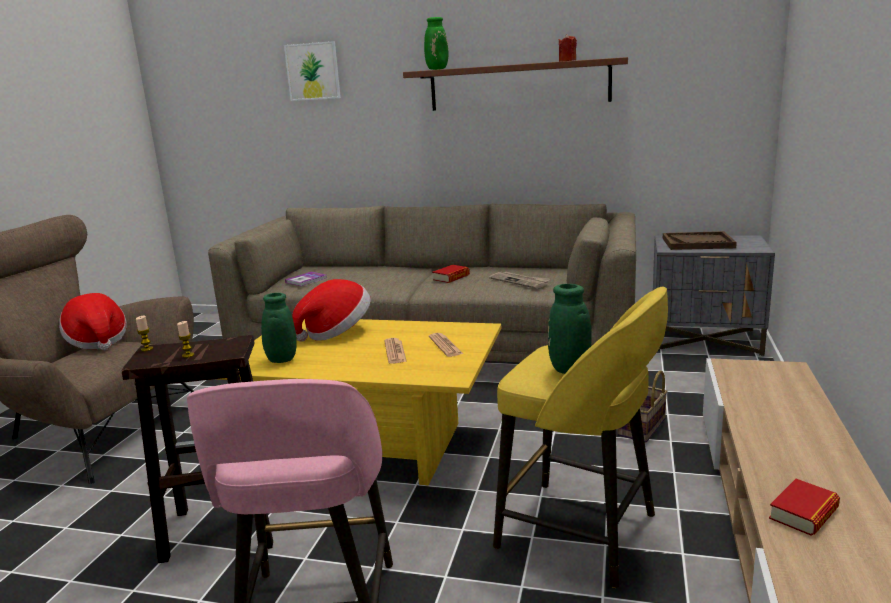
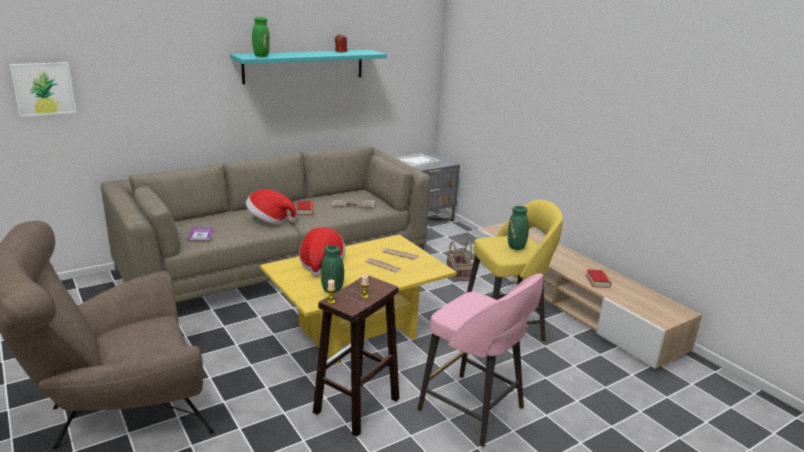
camera: 50 degrees left, 5 degrees up
(97, 341) = (115, 330): hat -> hat (269, 220)
(313, 71) = (134, 51): picture -> picture (44, 89)
(518, 85) = (304, 66): brown shelf -> turquoise shelf
(698, 243) = (416, 163): brown tray -> white tray

